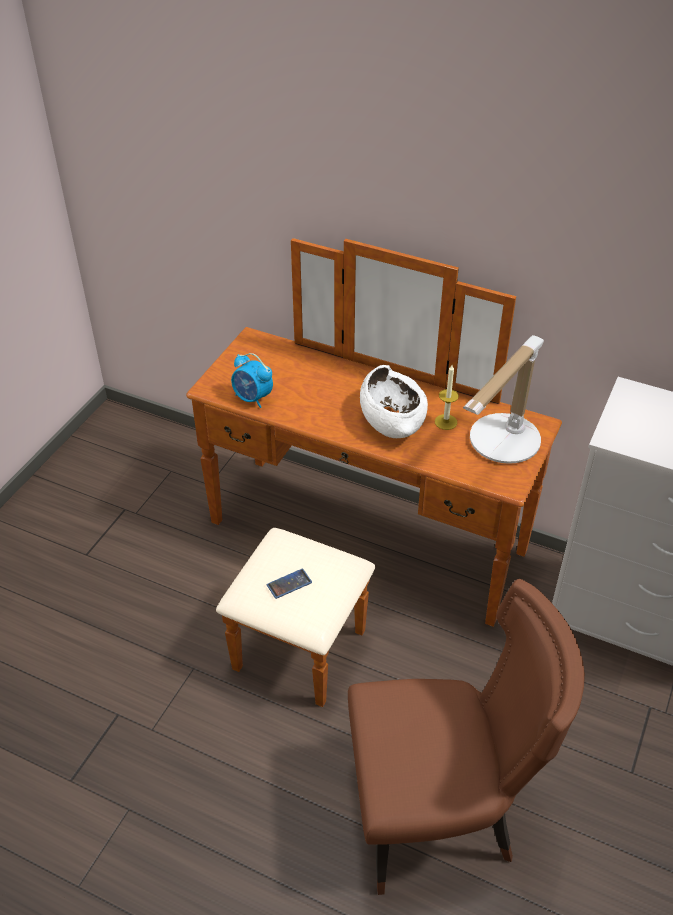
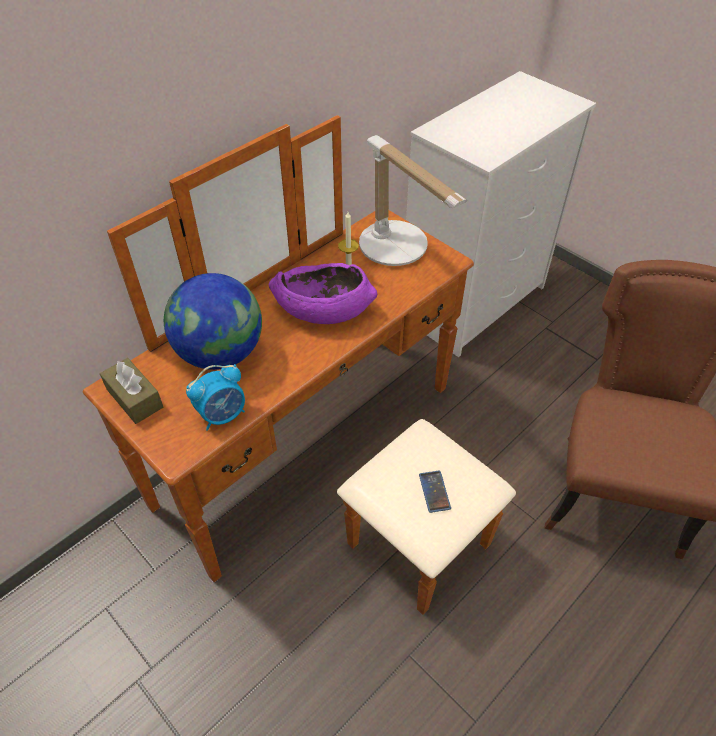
camera: 70 degrees left, 5 degrees up
(248, 352) = (134, 398): none -> brown tissue box
(311, 378) = (220, 353): none -> globe
(391, 418) = (323, 309): white bowl -> purple bowl

